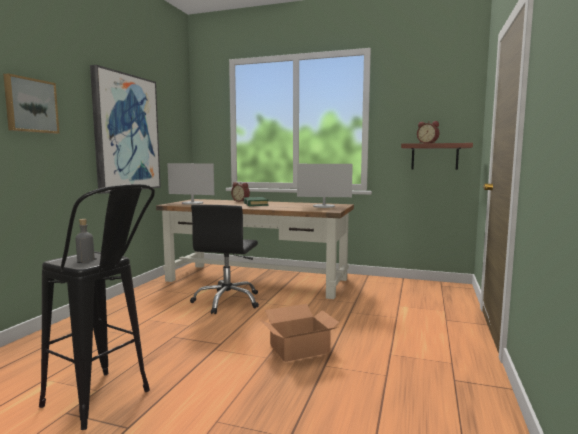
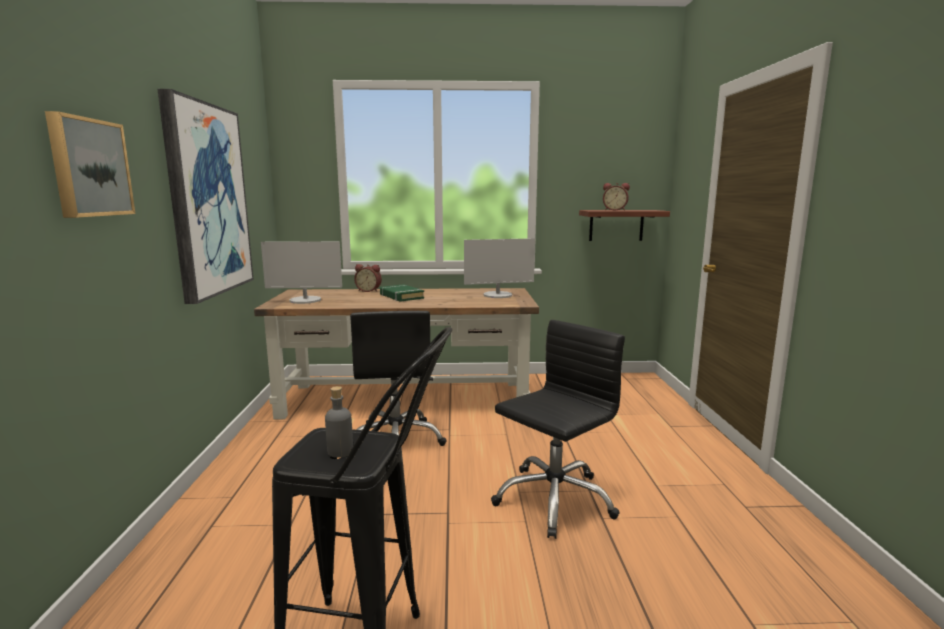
camera: 20 degrees left, 5 degrees up
(300, 349) = (554, 499): cardboard box -> black office chair

